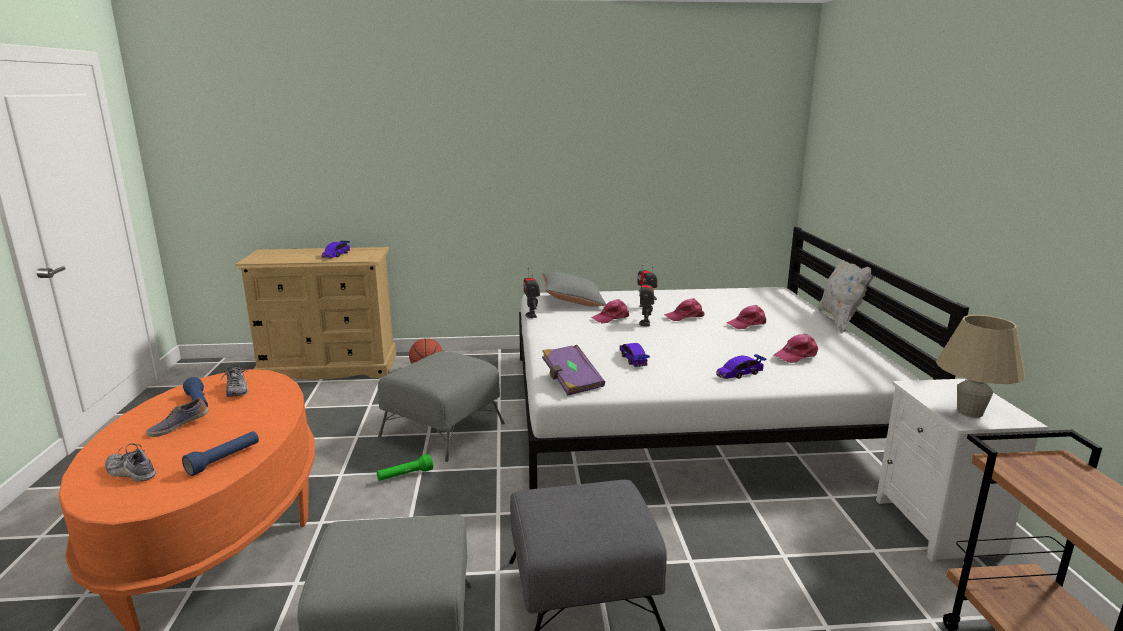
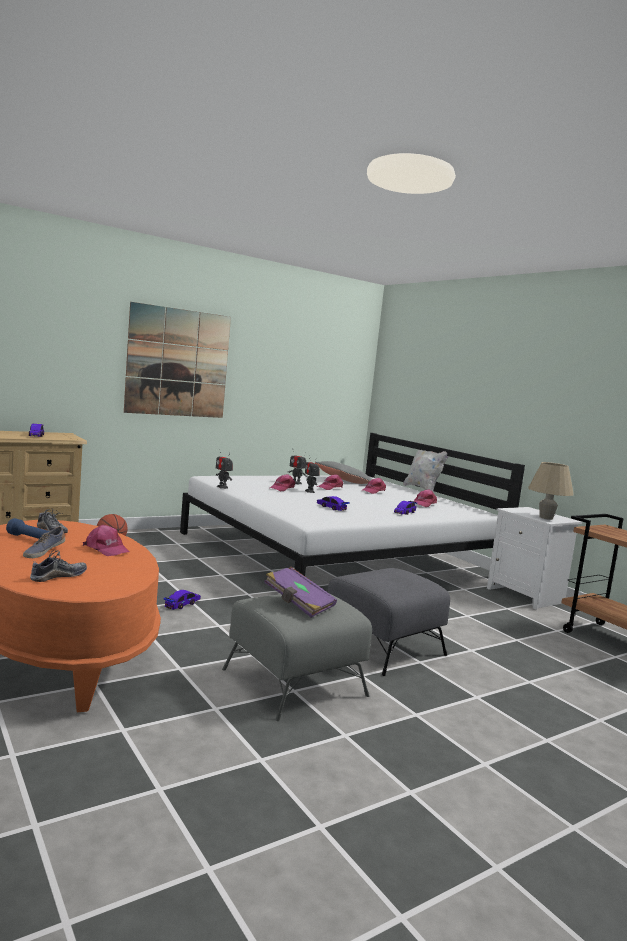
camera: 30 degrees left, 10 degrees down
(131, 473) = (58, 576): shoe -> shoe turned 135 degrees clockwise
(224, 460) = (126, 566): blue flashlight -> none
(246, 426) = (106, 549): none -> pink cap
(405, 475) = (182, 604): green flashlight -> toy car
(441, 430) = (175, 577): grey ottoman -> none
(507, 155) = (178, 363): none -> picture
(571, 381) = (311, 518): purple book -> purple book (298, 604)
(573, 301) = (239, 480): grey pillow -> grey pillow (343, 481)

